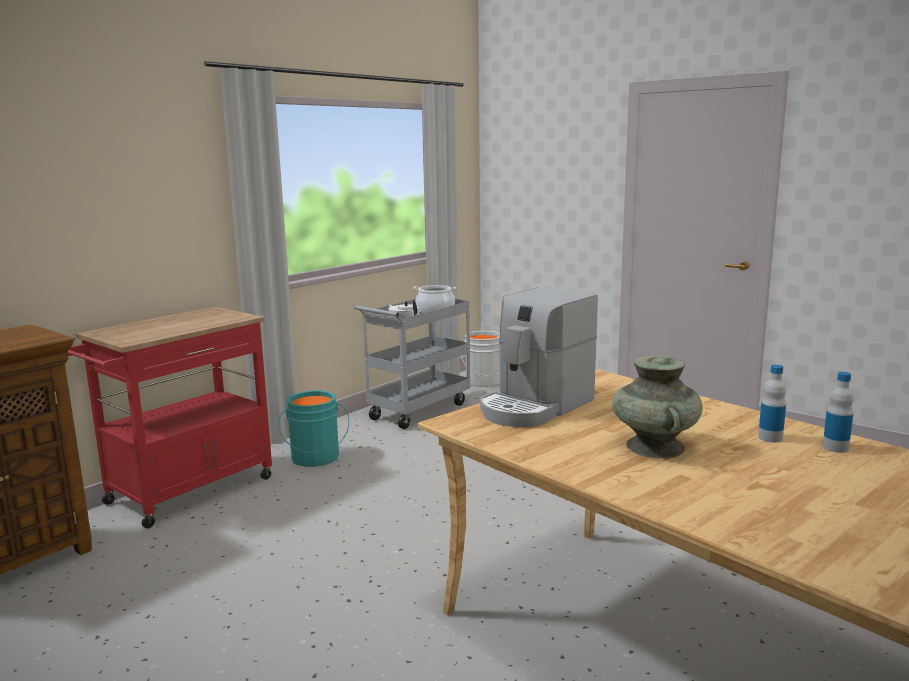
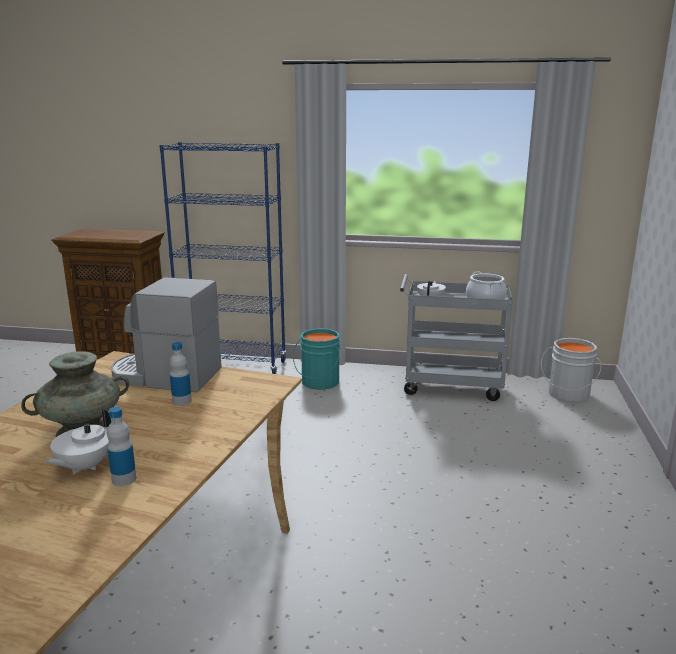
camera: 60 degrees right, 5 degrees up
(186, 492) = (233, 365): red cart -> blue bookcase
(739, 450) = (84, 467): none -> white teapot
(835, 448) = (105, 516): bottle -> bottle (182, 401)

